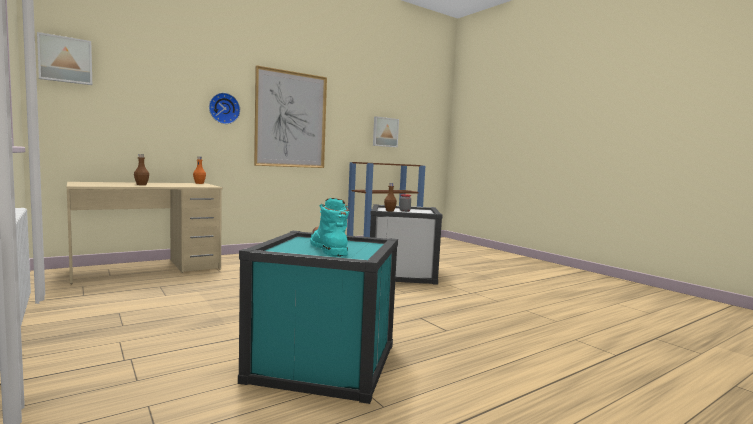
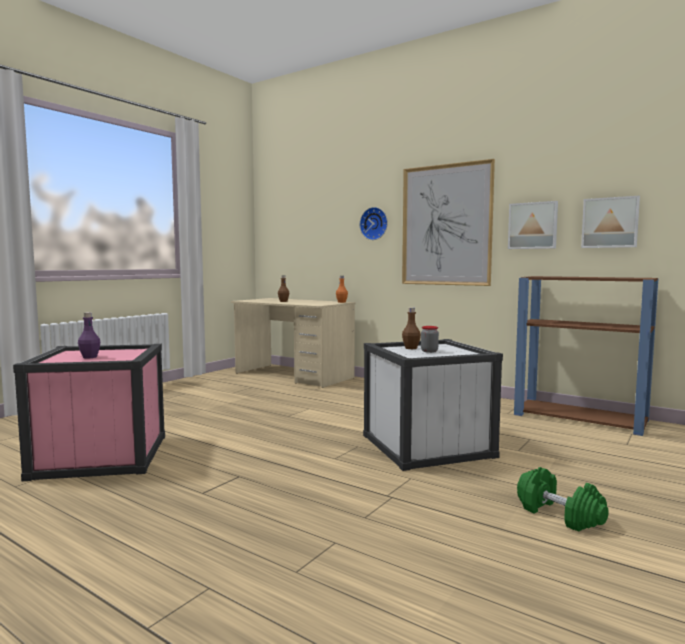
camera: 70 degrees right, 0 degrees up
(65, 60) = (273, 204): picture -> picture (533, 225)
(323, 362) = (101, 456): turquoise storage box -> pink storage box
(329, 249) = (90, 357): turquoise boot -> purple bottle
(503, 275) = (560, 515): none -> green dumbbell

